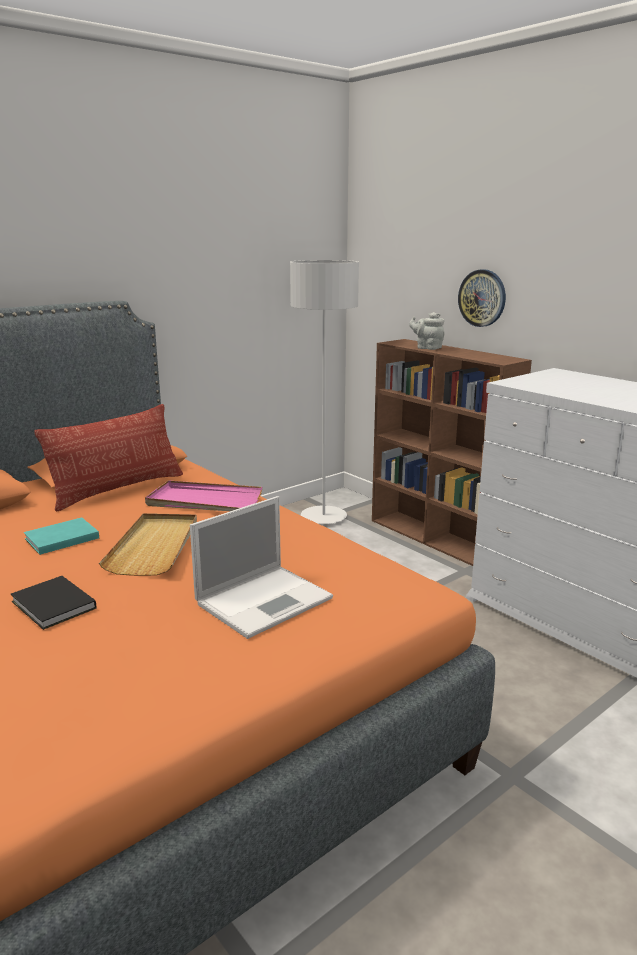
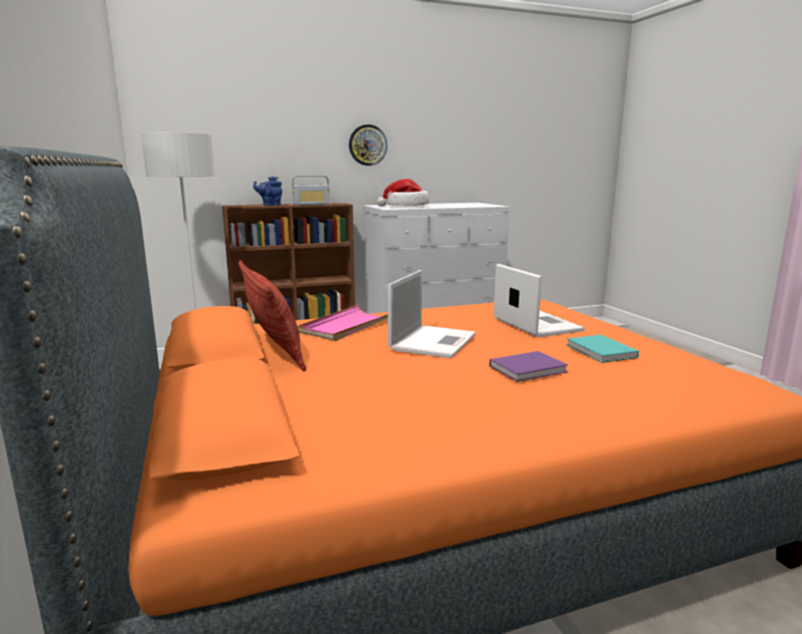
camera: 70 degrees left, 5 degrees down
(53, 606) = (530, 369): black book -> purple book
(60, 538) = (385, 369): turquoise book -> turquoise book (601, 352)
(155, 546) = (433, 341): beige tray -> laptop
(427, 348) = (270, 205): grey teapot -> blue teapot
(468, 355) = (311, 204): none -> radio
(482, 298) = (294, 165): wall clock -> wall clock (367, 145)
(566, 384) = (406, 206): none -> hat

